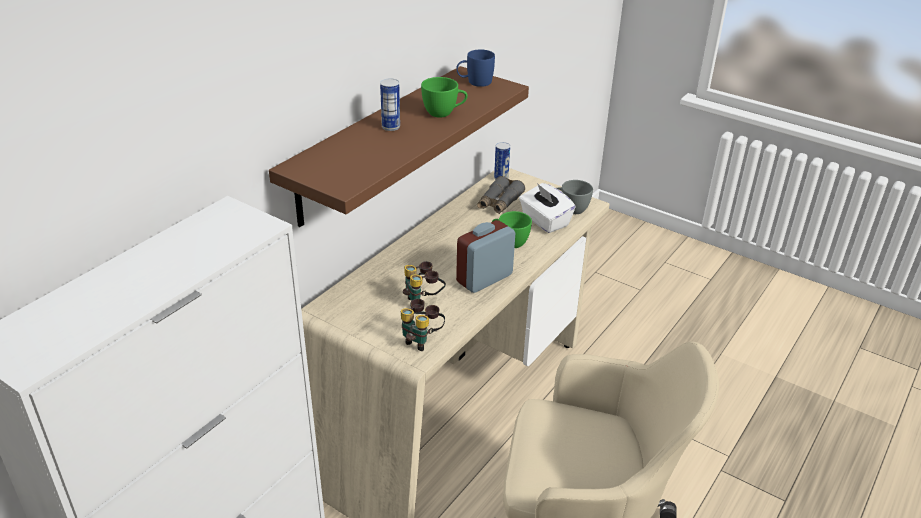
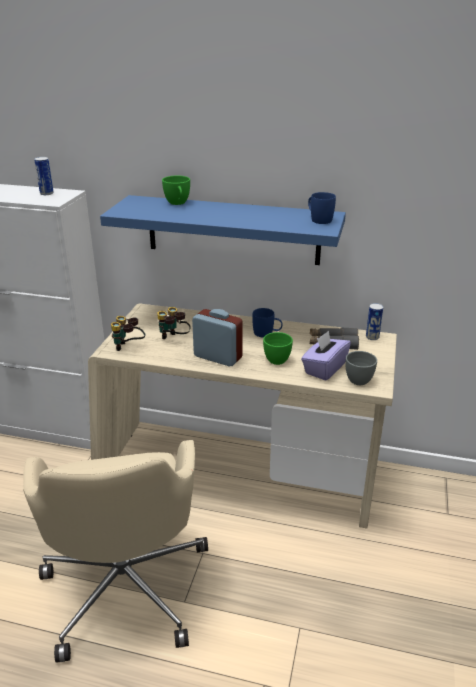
camera: 70 degrees right, 5 degrees down
(376, 144) = (233, 230): brown shelf -> blue shelf
(391, 127) = (211, 209): can -> can (46, 193)
(444, 113) = (250, 219): green cup -> green cup (178, 203)
(453, 234) = (267, 333): none -> blue mug
(544, 221) = (324, 369): white tissue box -> purple tissue box

